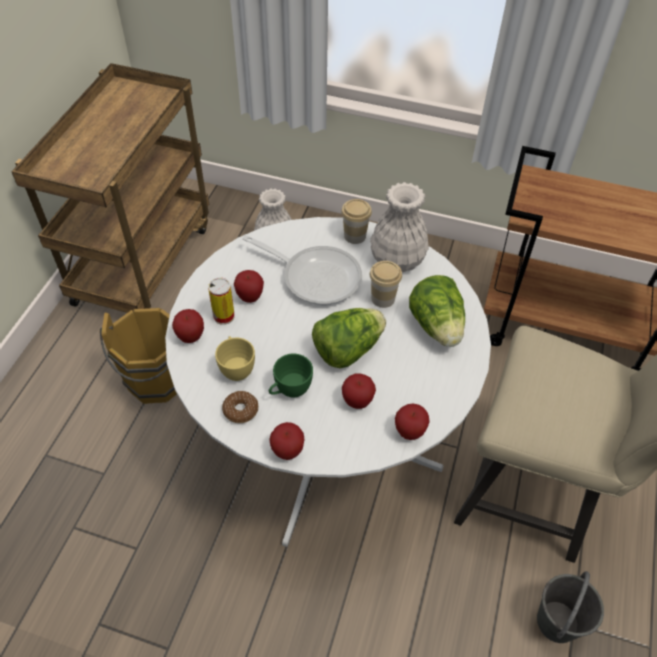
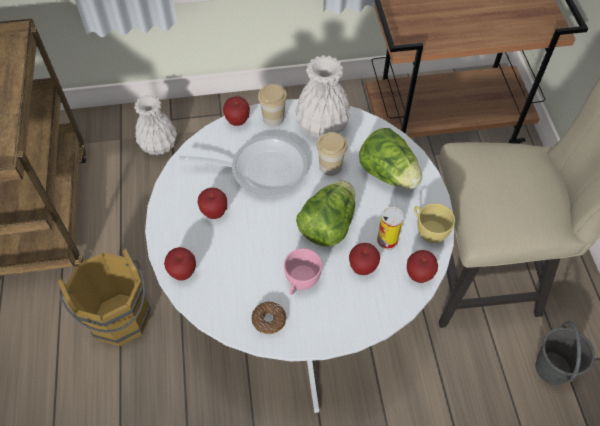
camera: 25 degrees left, 5 degrees up
(224, 316) = (201, 240): can -> can (387, 240)
(236, 368) = (242, 283): yellow cup -> yellow cup (428, 231)
(287, 451) = (331, 338): apple -> apple (237, 121)
(289, 390) = (300, 283): green cup -> pink cup

